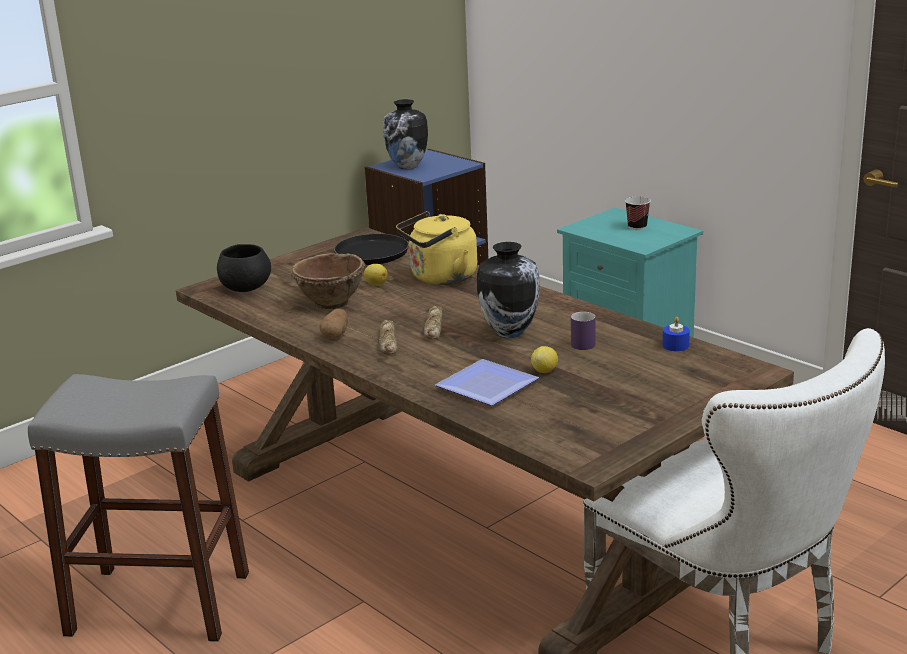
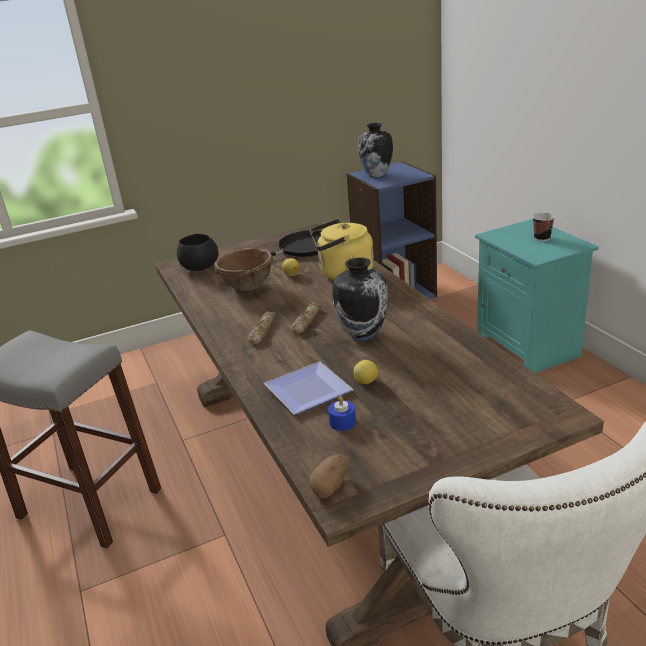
camera: 20 degrees right, 5 degrees up
(336, 334) = (230, 318): potato -> potato (330, 486)
(580, 342) = (416, 354): purple mug -> none
(675, 345) = (500, 371): blue candle -> blue candle (342, 422)

